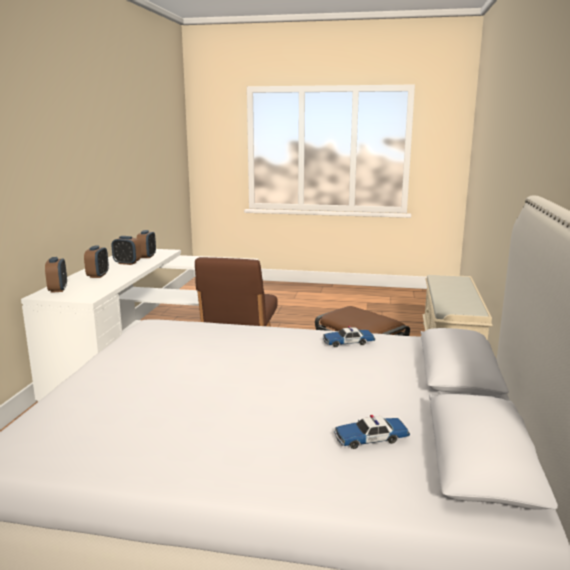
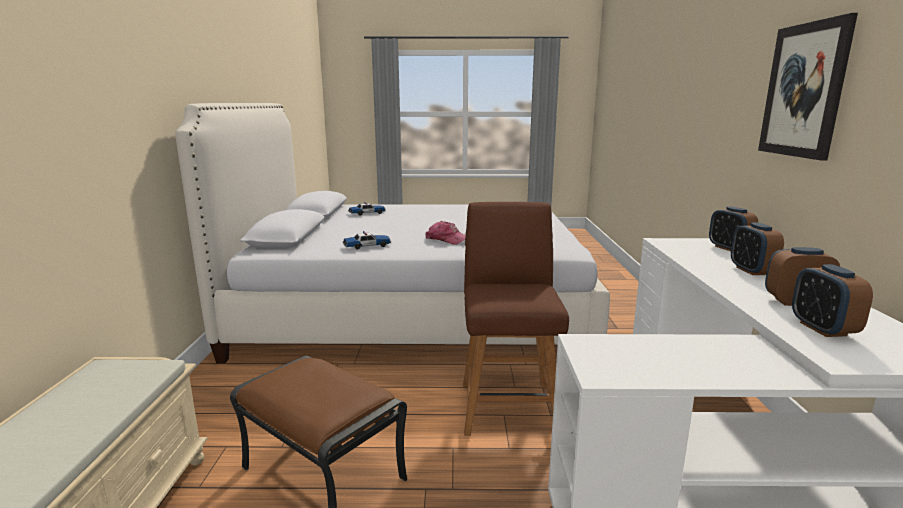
camera: 170 degrees right, 0 degrees up
(34, 168) = (804, 90): none -> picture
(259, 345) = (446, 240): none -> cap

